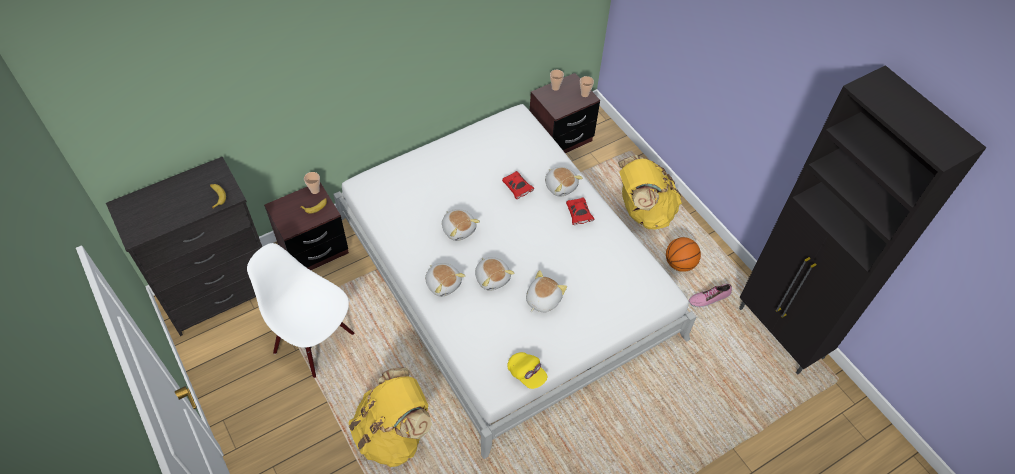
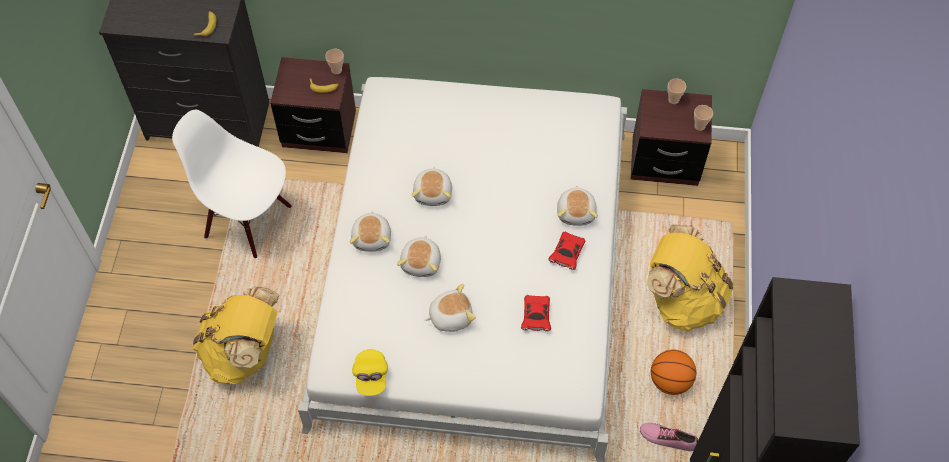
camera: 40 degrees right, 5 degrees up
(315, 342) = (249, 220): white chair -> white chair turned 45 degrees counterclockwise
(517, 188) = (528, 187): red toy car -> red toy car (536, 316)

